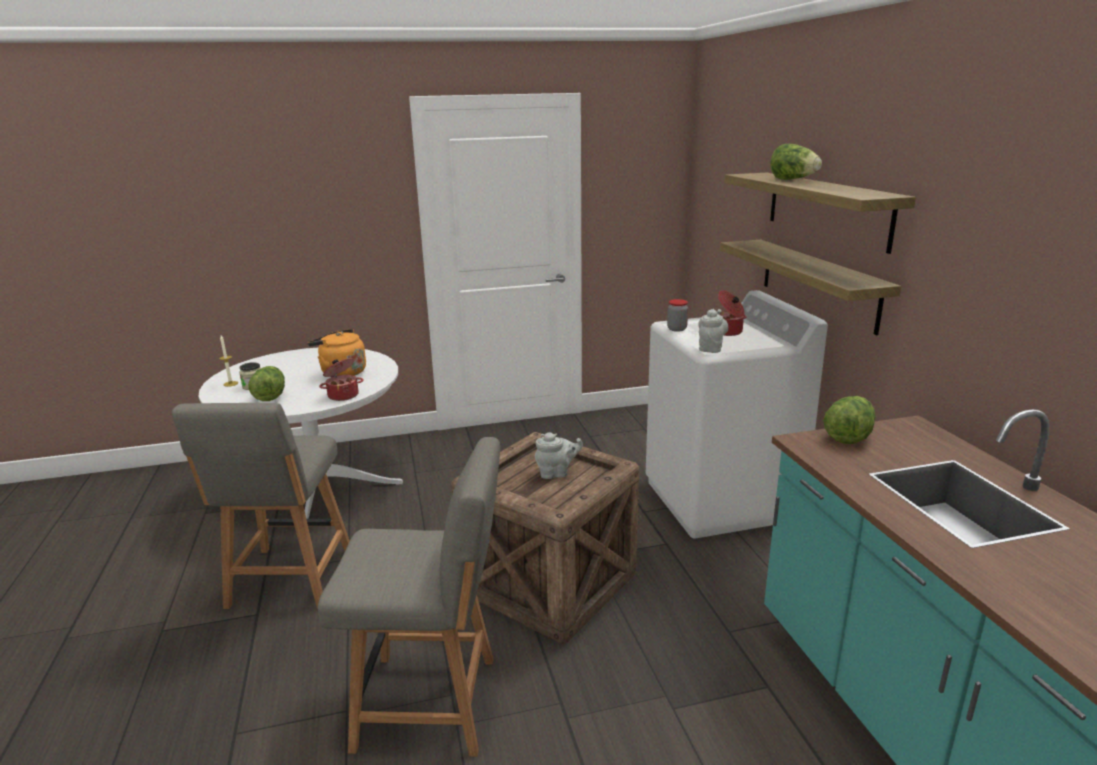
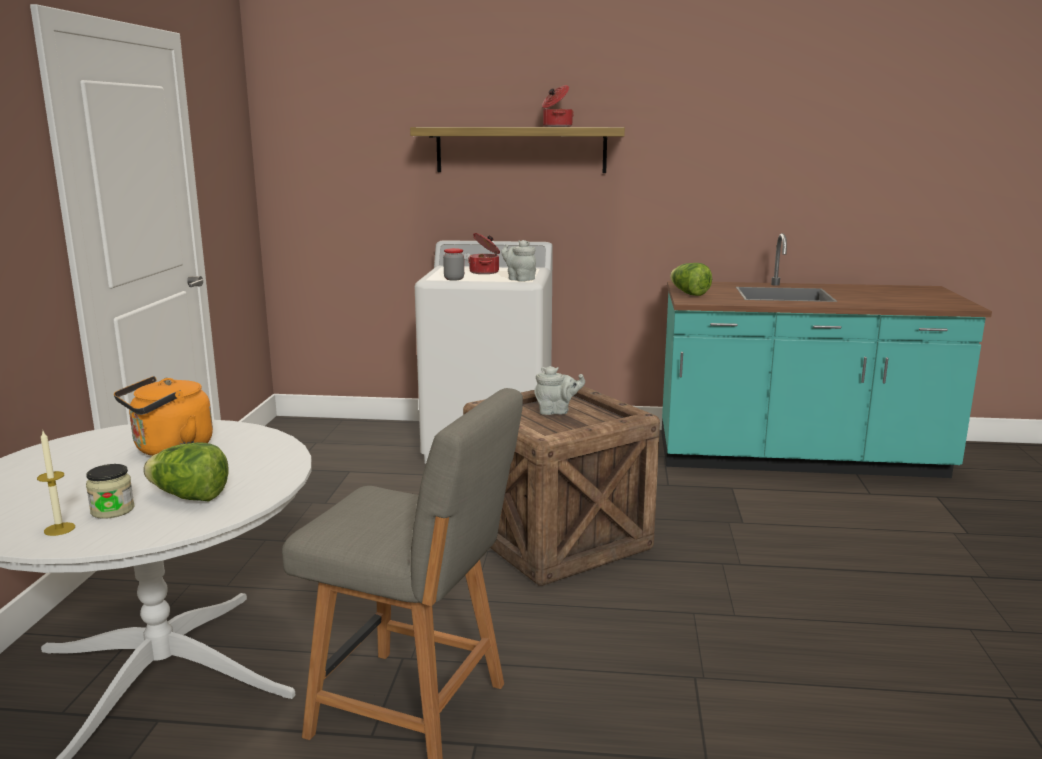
camera: 70 degrees left, 5 degrees down
(343, 395) = (273, 452): cooking pot -> cooking pot (556, 126)
(433, 703) = (701, 624): grey chair -> none
(556, 473) = (556, 412): grey teapot -> grey teapot turned 75 degrees clockwise
(793, 180) = (490, 126): lettuce -> none
(818, 283) = (521, 215): shelf -> none

